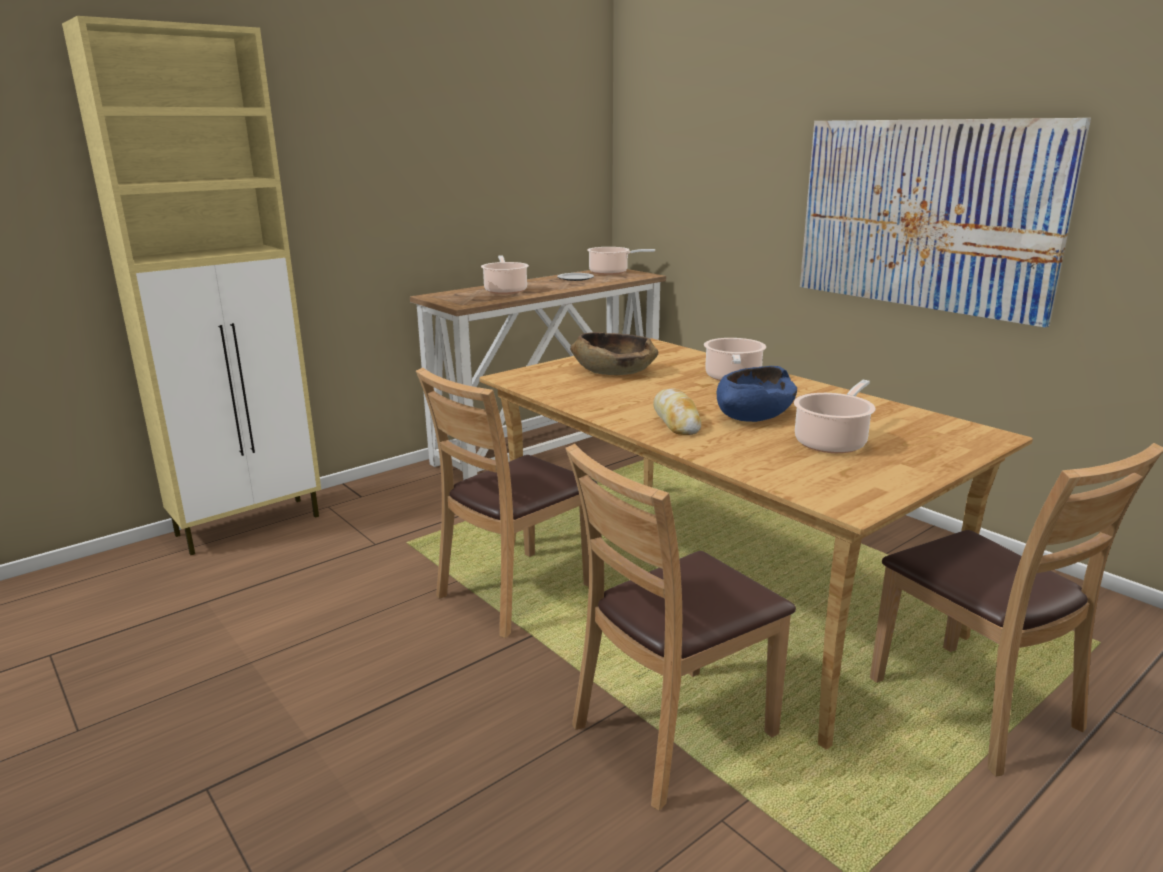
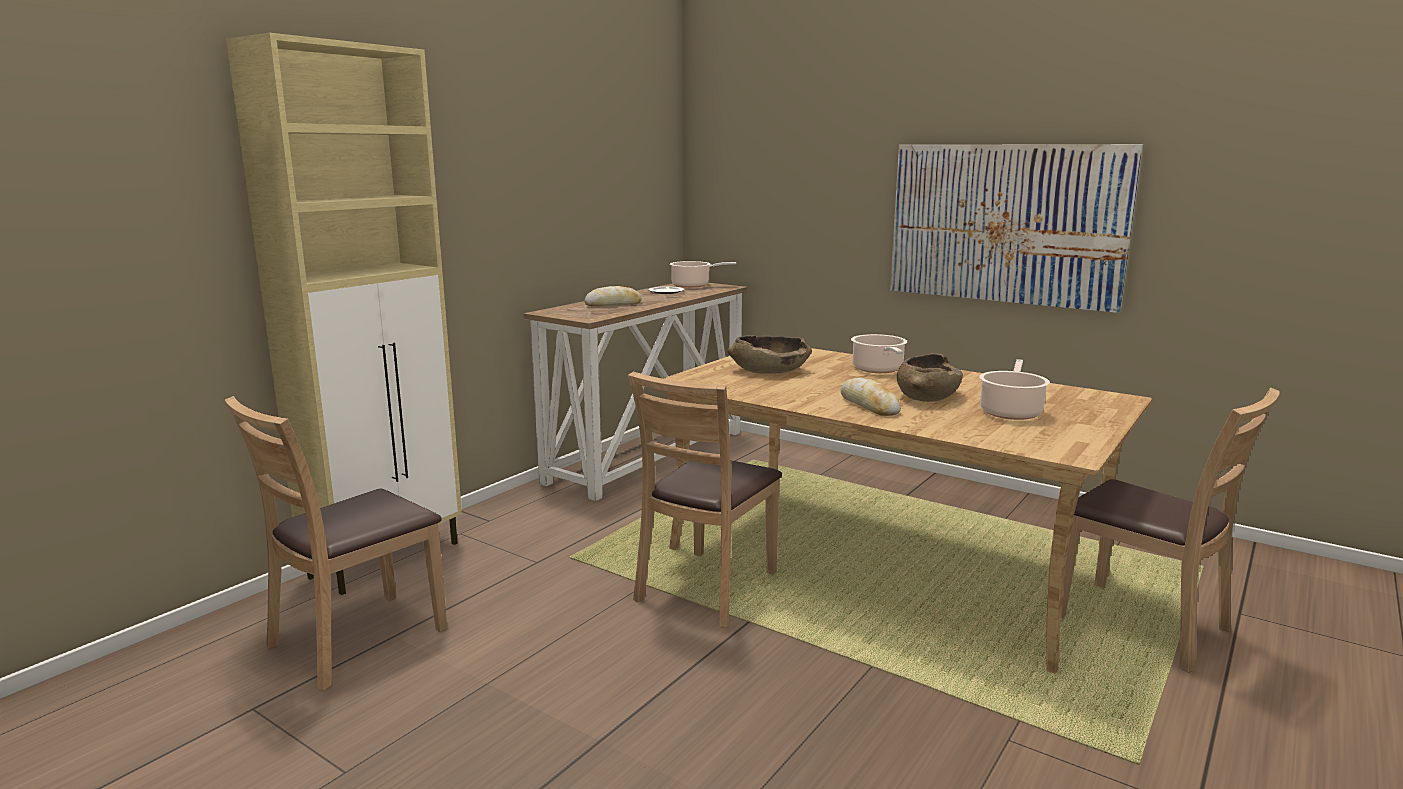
camera: 15 degrees left, 5 degrees down
(505, 290) = (613, 304): cooking pot -> bread
(673, 733) = (925, 681): brown chair -> brown chair (356, 639)
(754, 414) = (927, 396): blue bowl -> brown bowl

